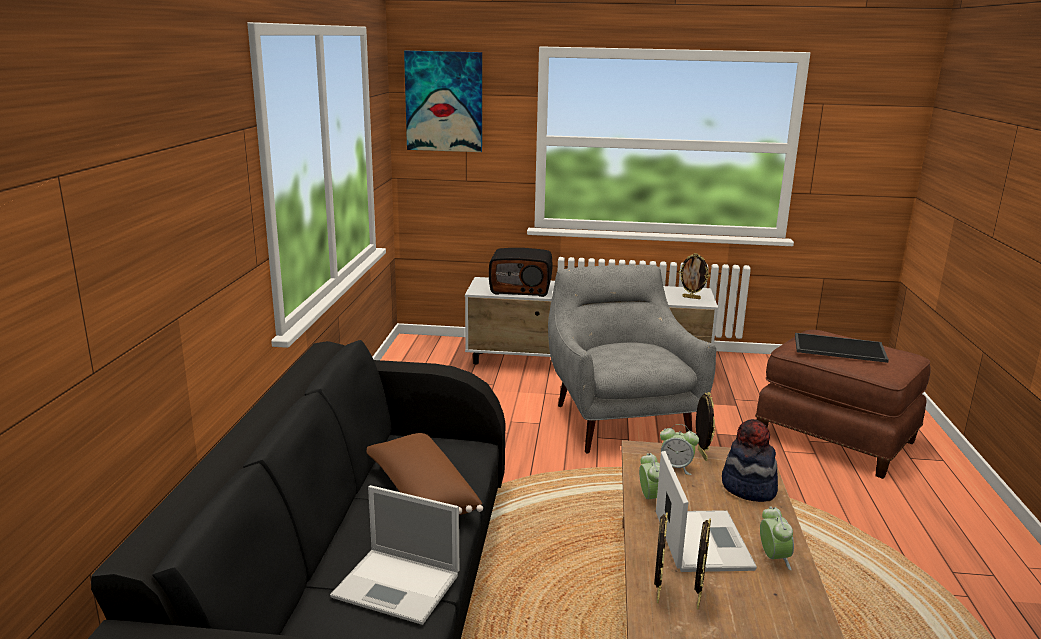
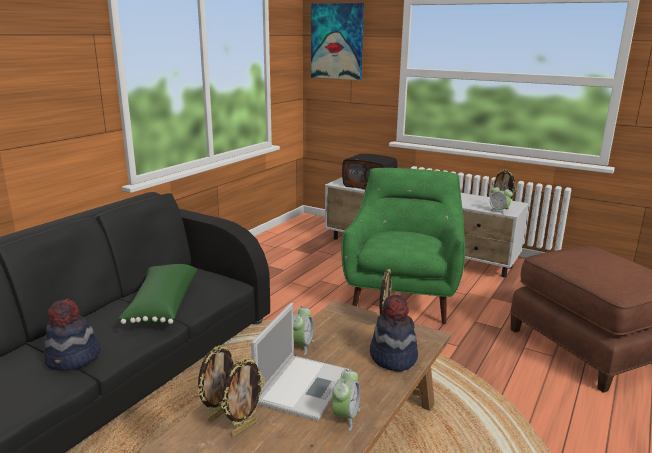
camera: 25 degrees right, 0 degrees up
(399, 586) = (73, 358): laptop -> hat
(420, 494) = (161, 306): brown pillow -> green pillow
(620, 420) = (403, 295): grey armchair -> green armchair
(676, 467) = (351, 328): alarm clock -> alarm clock (498, 211)
(838, 348) = (590, 262): tray -> none

